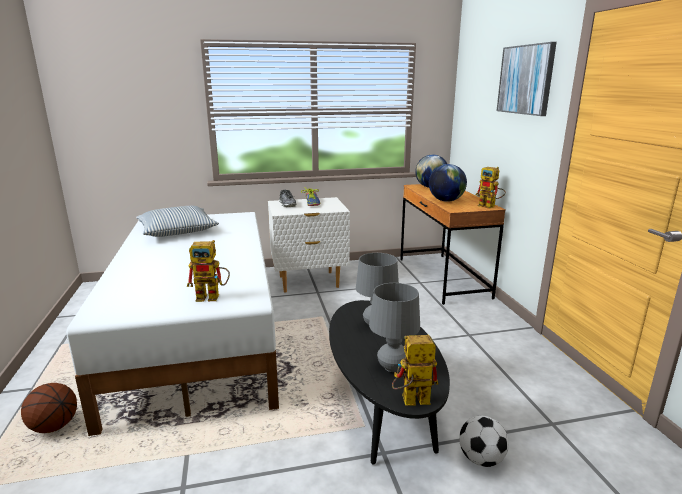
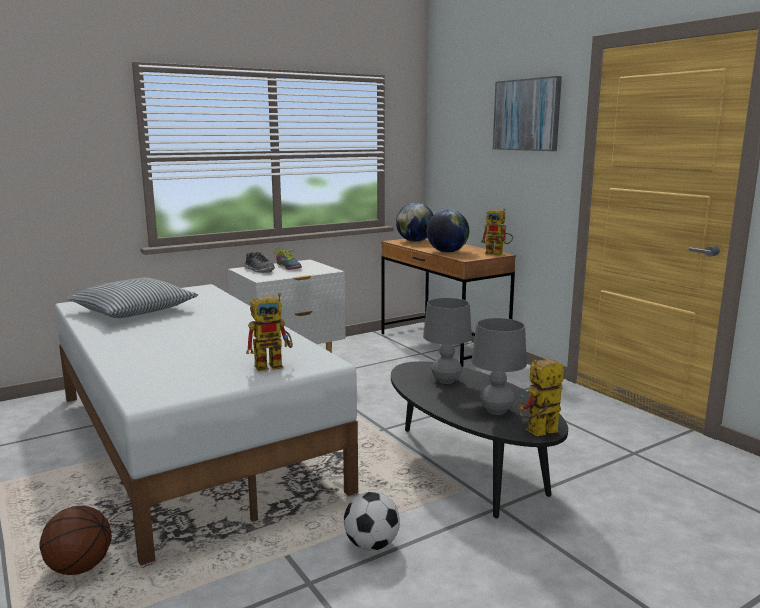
camera: 20 degrees left, 5 degrees down
(481, 459) = (592, 492): football -> football (371, 545)

